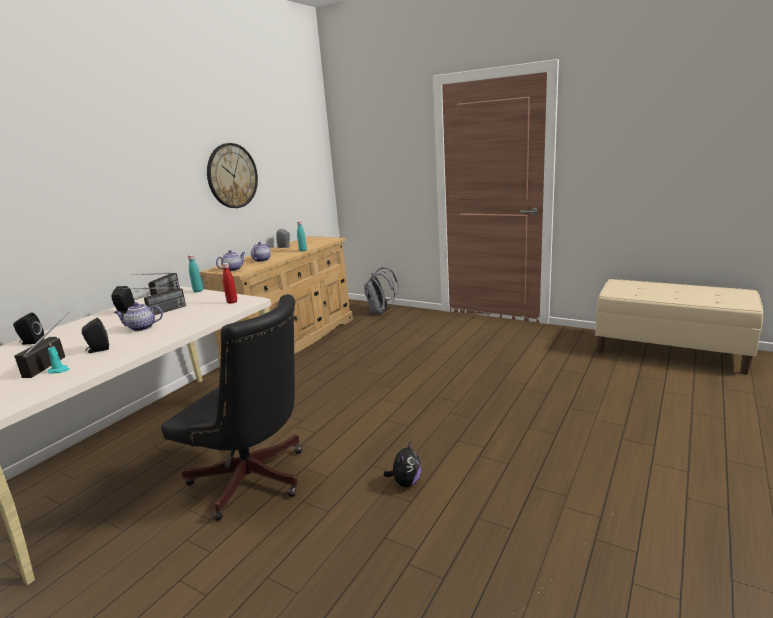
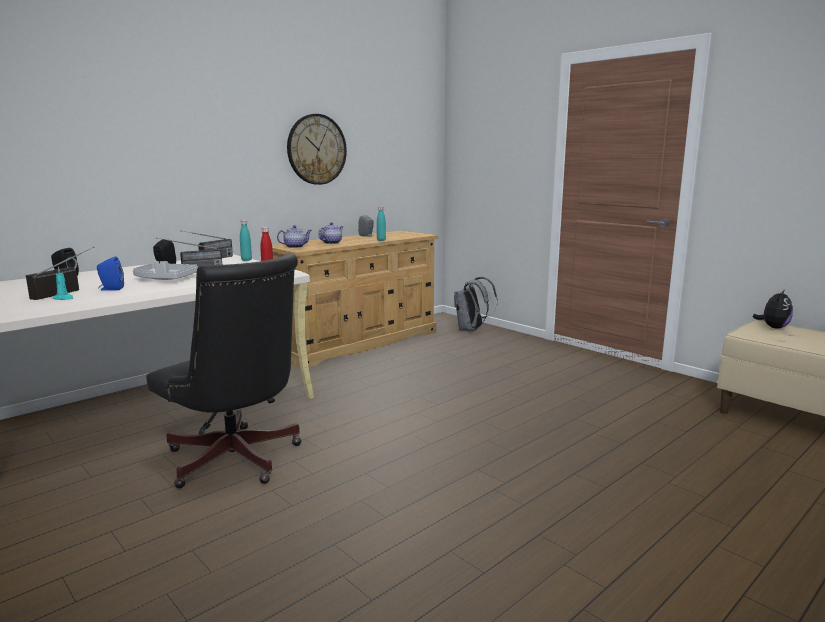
camera: 15 degrees right, 5 degrees down
(98, 350) = (111, 289): black speaker -> blue speaker
(141, 328) = (165, 279): teapot -> grey tray
(406, 482) = (391, 497): plush toy -> plush toy (773, 327)

